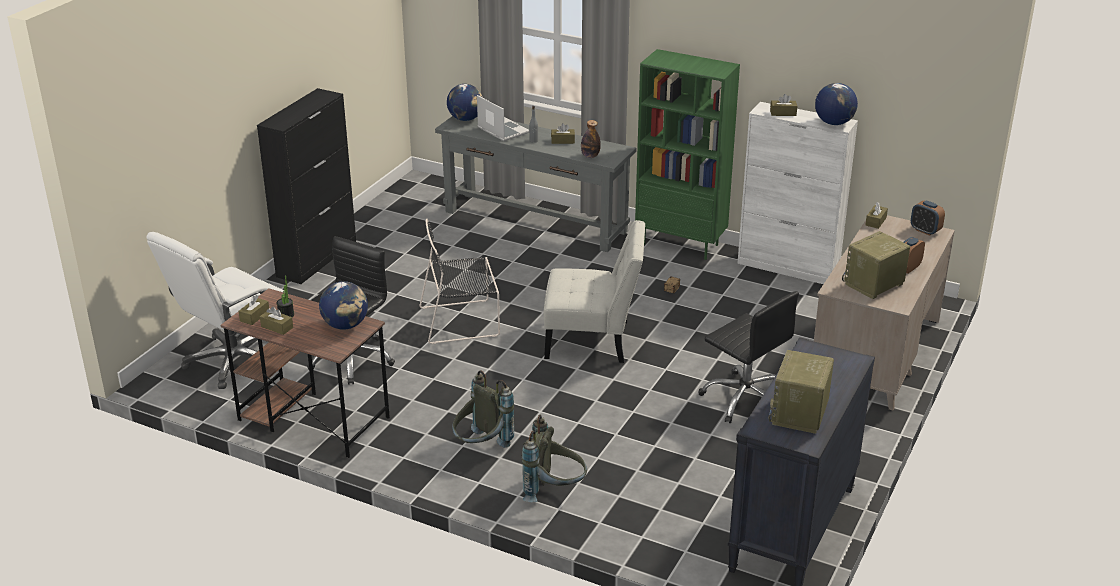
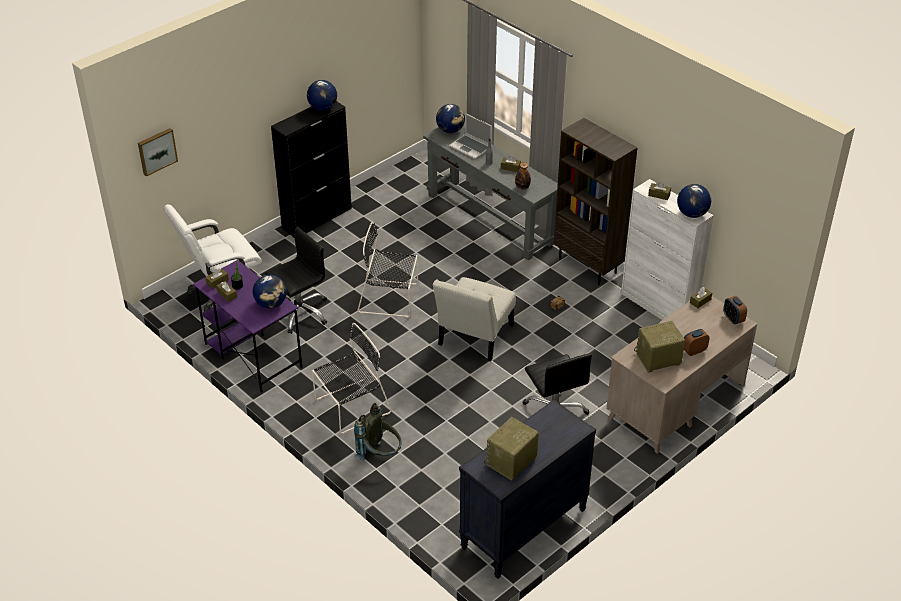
camera: 20 degrees right, 10 degrees up
(126, 156) = (156, 151): none -> picture
(312, 418) = (252, 355): brown desk -> purple desk
(314, 98) = (322, 107): none -> globe
(481, 447) = (350, 407): grey backpack -> black chair
(502, 130) = (471, 147): laptop -> laptop turned 150 degrees clockwise
(593, 340) = (473, 338): white chair -> white chair turned 90 degrees clockwise
(681, 244) = (588, 265): green bookcase -> brown bookcase

